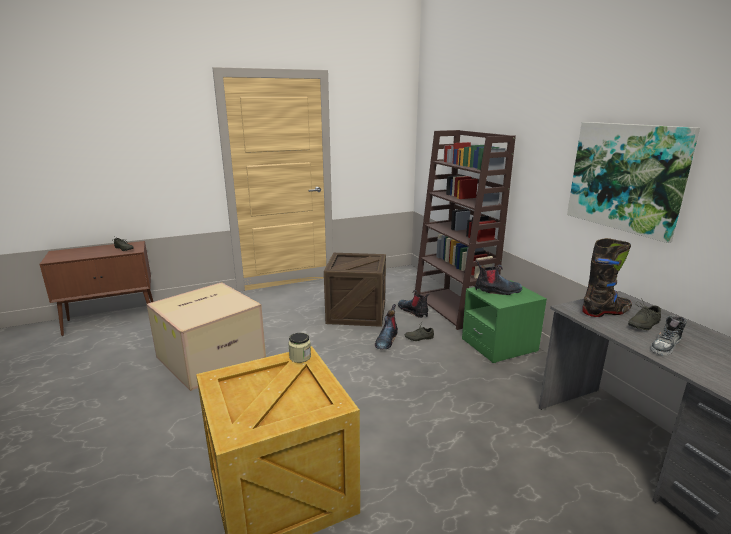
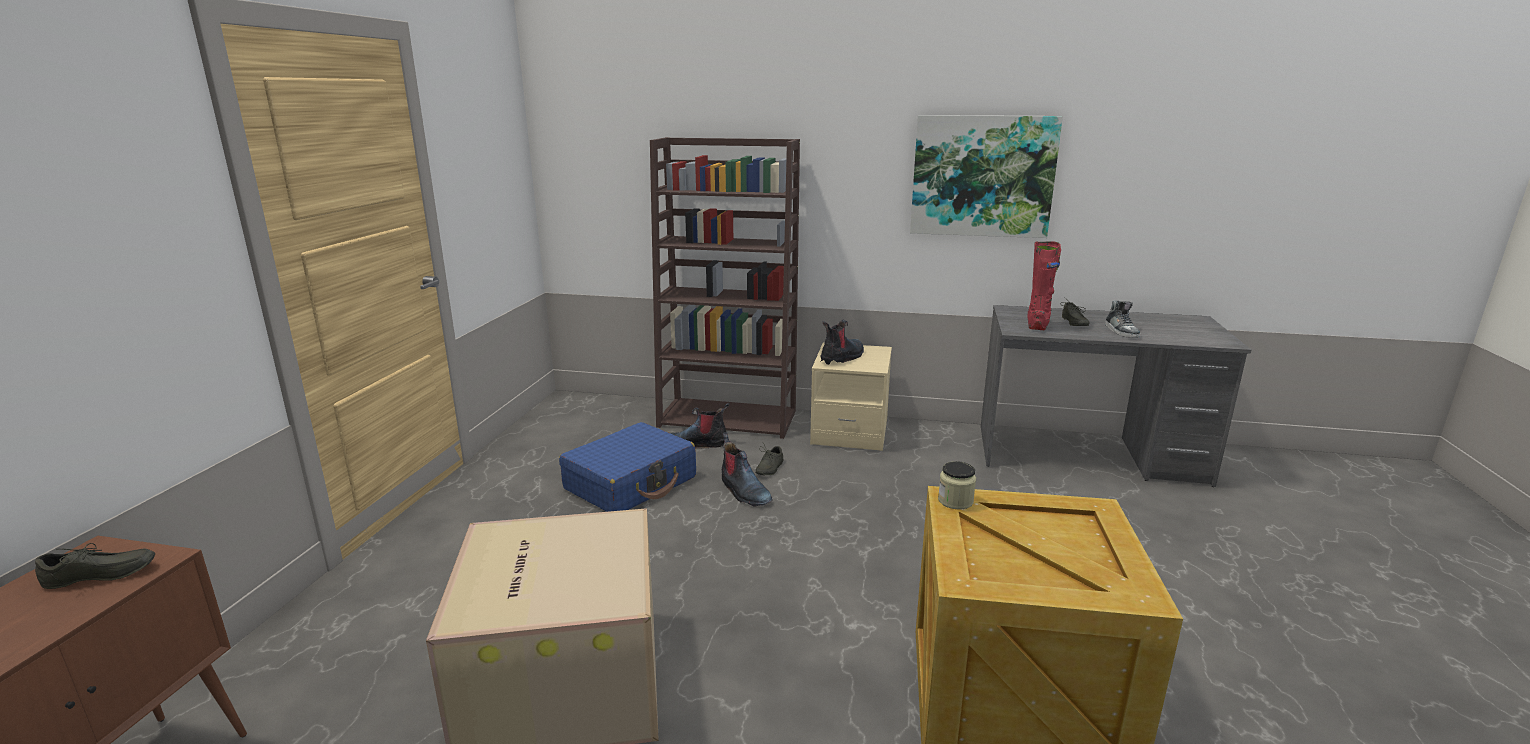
camera: 55 degrees left, 0 degrees up
(356, 312) = (631, 483): crate -> blue suitcase
(499, 345) = (850, 432): green nightstand -> beige nightstand
(605, 312) = (1037, 324): black boot -> red boot

